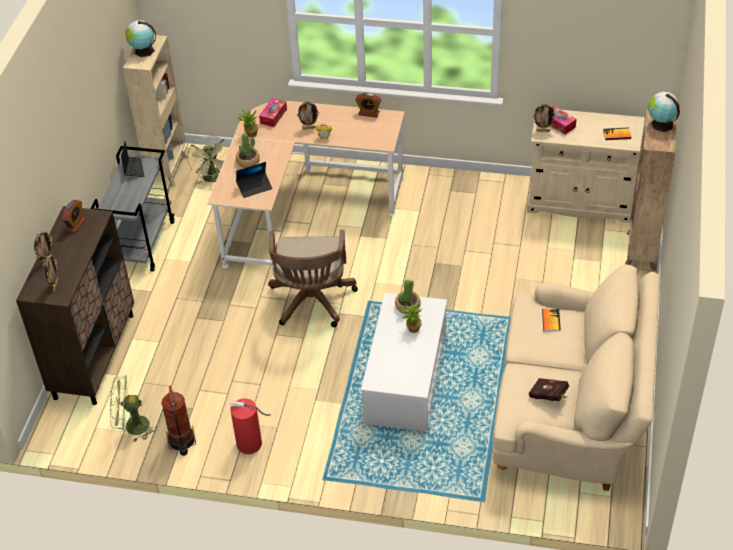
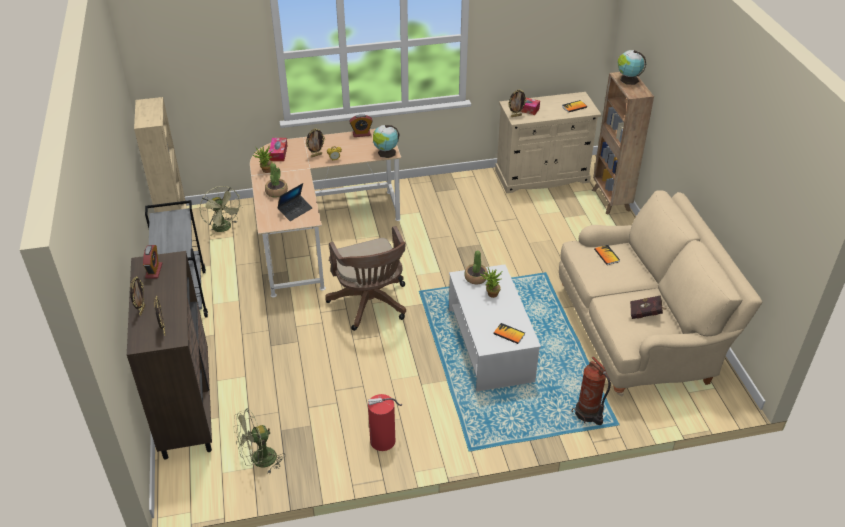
camera: 25 degrees left, 5 degrees down
(133, 169) = (166, 223): laptop -> none
(143, 51) = (146, 112): globe -> globe (386, 153)
(181, 441) = (316, 459): fire extinguisher -> fire extinguisher (588, 414)
(403, 376) = (509, 334): none -> book

